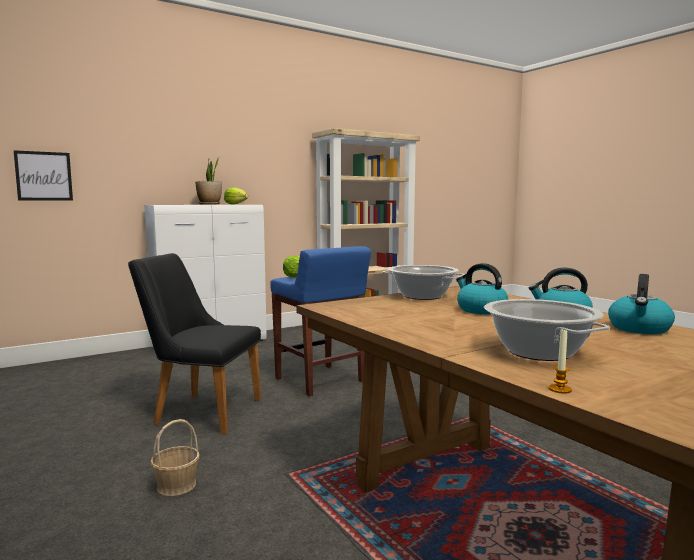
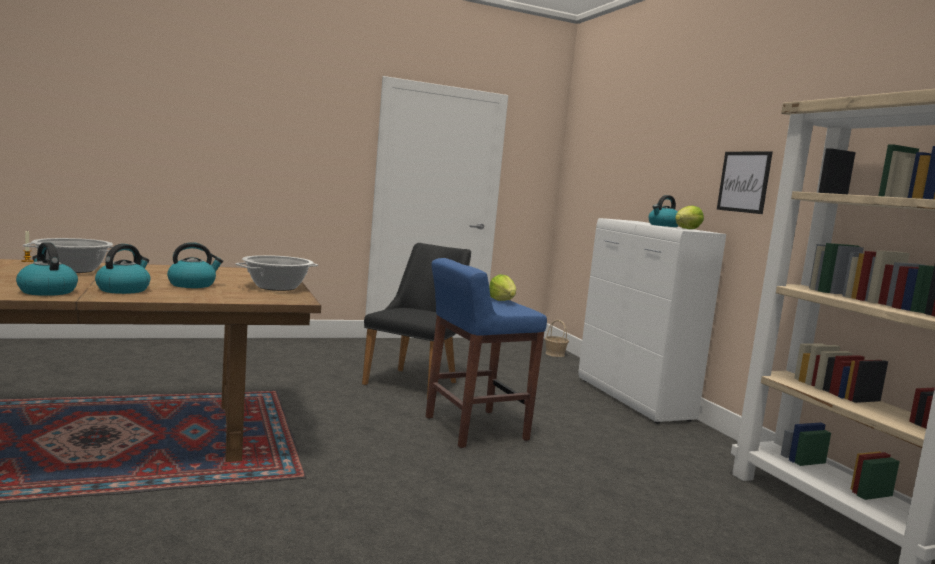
camera: 100 degrees right, 0 degrees up
(44, 176) = (592, 188): picture -> picture (744, 182)
(176, 485) = (296, 369): basket -> basket (555, 354)
(209, 204) = (663, 225): potted plant -> kettle

